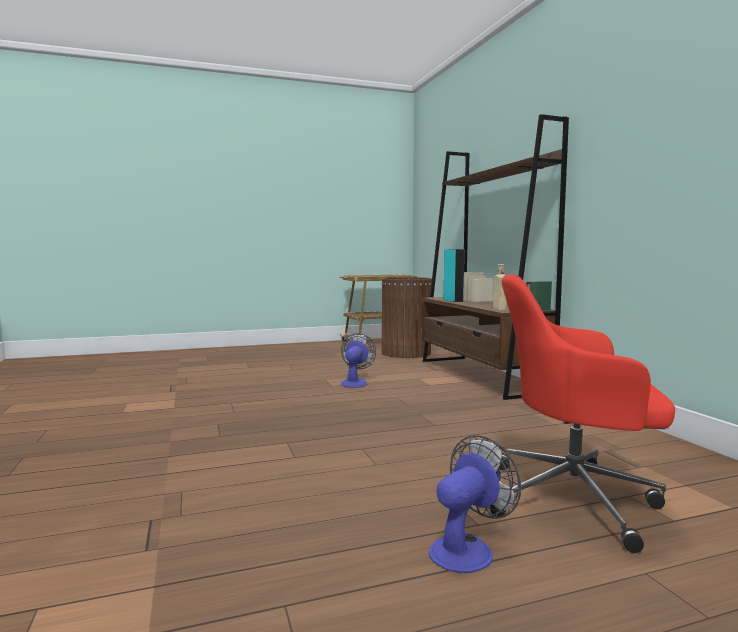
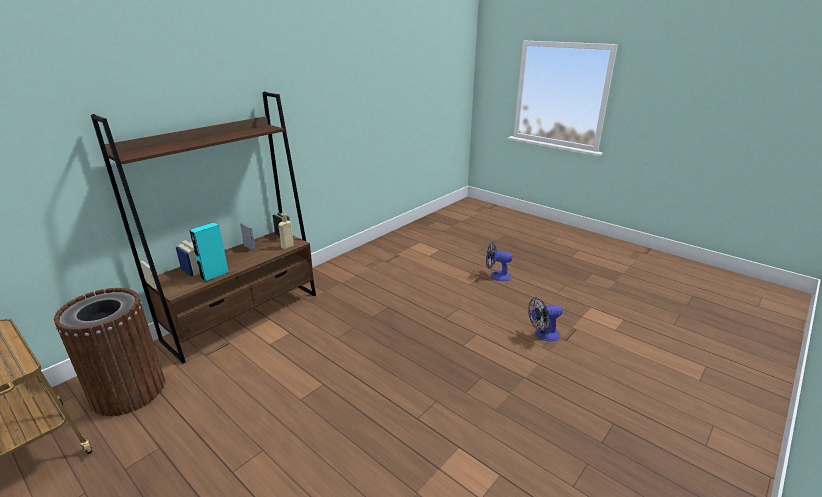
camera: 120 degrees left, 20 degrees up
(355, 382) = (304, 374): fan -> fan (543, 334)
(575, 498) = (442, 263): red office chair -> none

